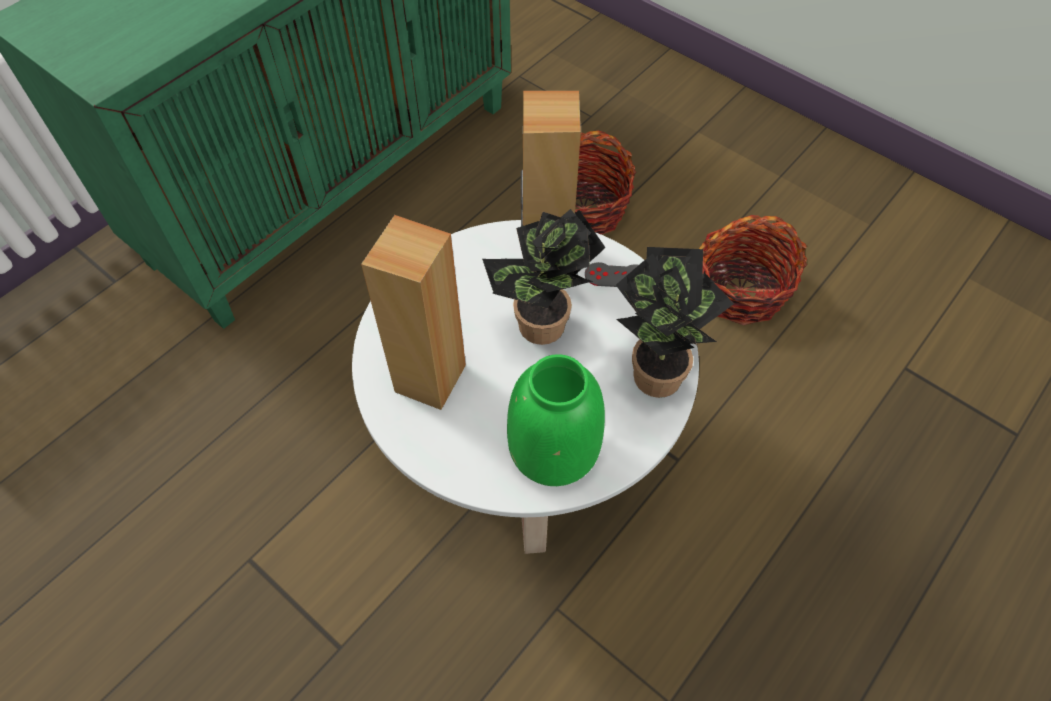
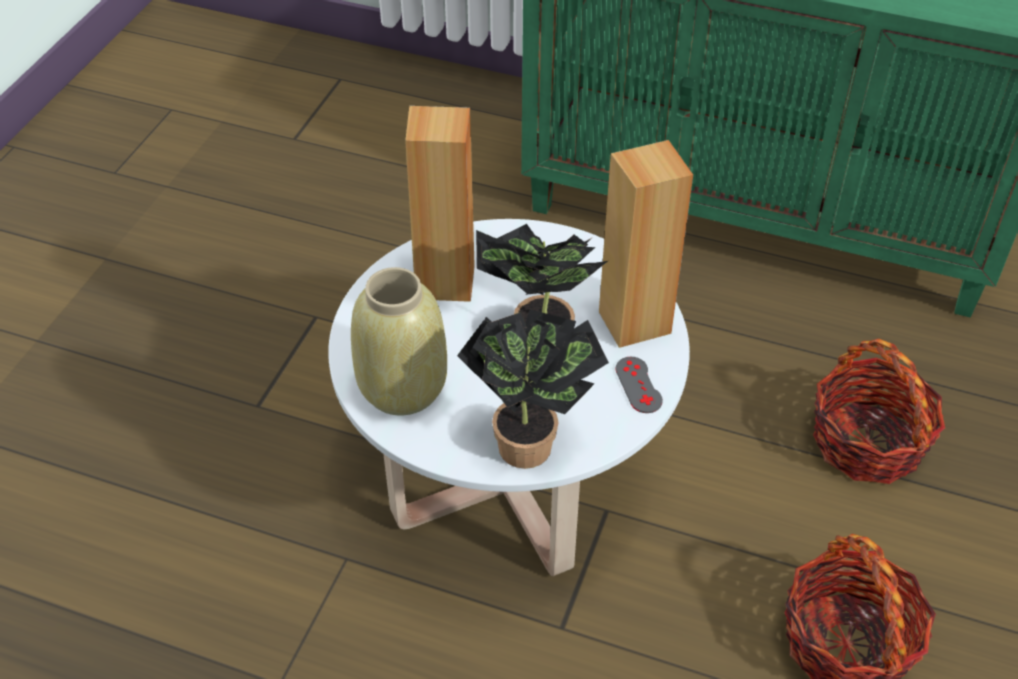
camera: 70 degrees right, 10 degrees down
(555, 453) = (402, 389): green vase -> beige vase

